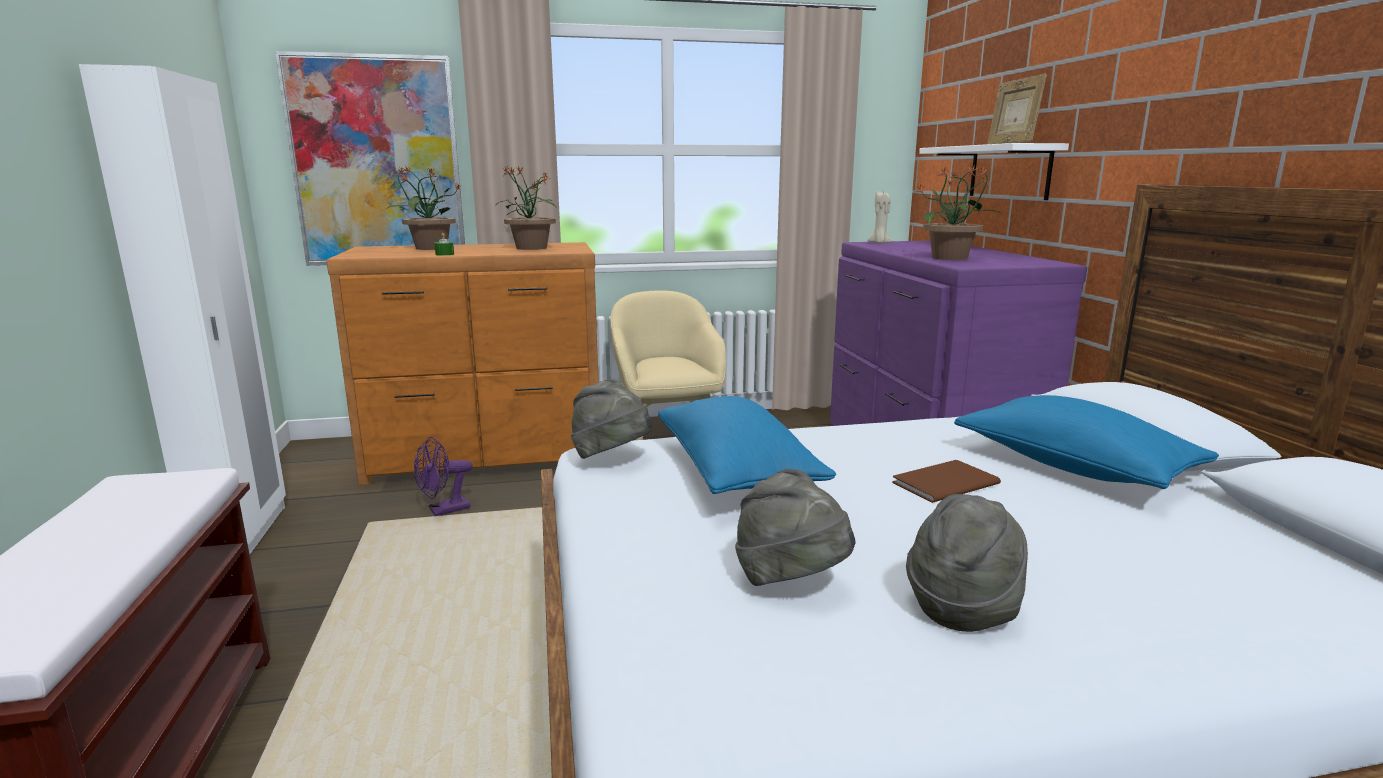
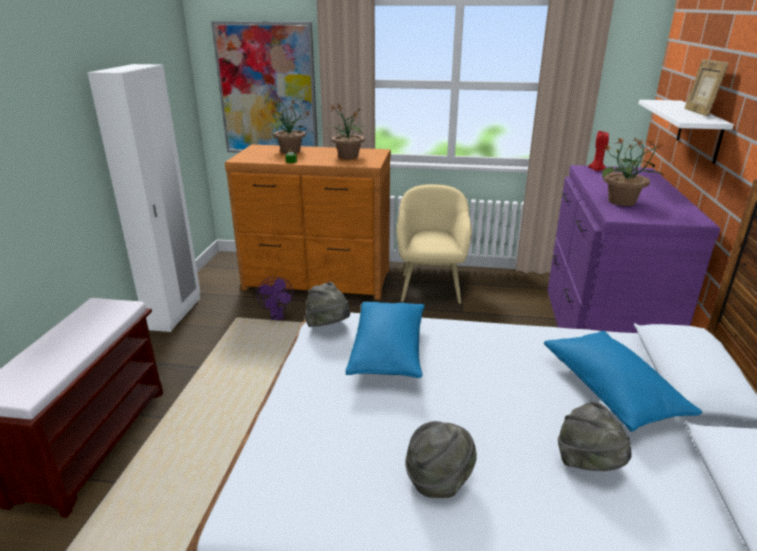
camera: 20 degrees right, 10 degrees up
(443, 510) = (277, 316): purple fan -> purple fan turned 90 degrees counterclockwise
(791, 581) = (361, 438): grey hat -> grey hat (588, 464)
(879, 243) = (596, 170): beige candle -> red candle
(941, 483) = (506, 387): brown book -> none

